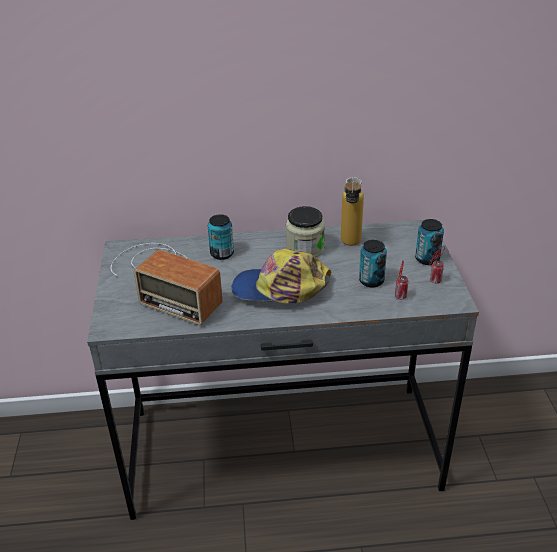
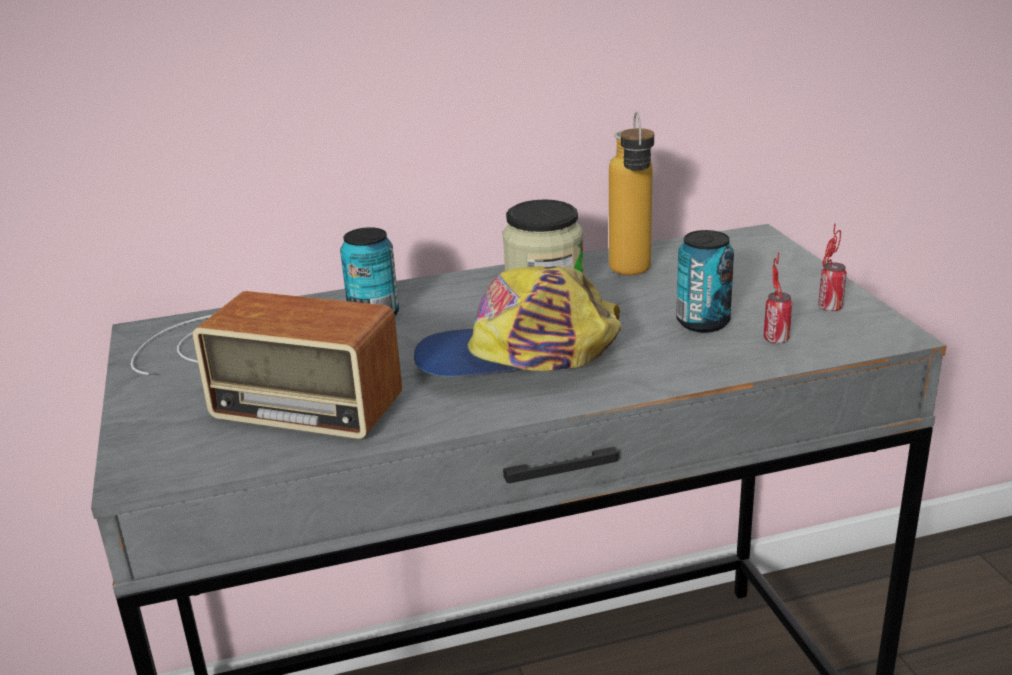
camera: 10 degrees left, 10 degrees down
(427, 259) = (793, 278): can -> none

